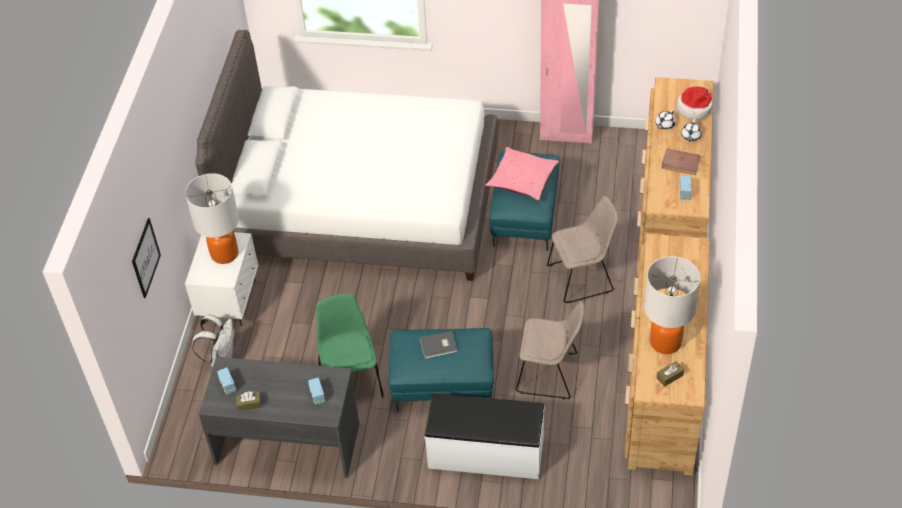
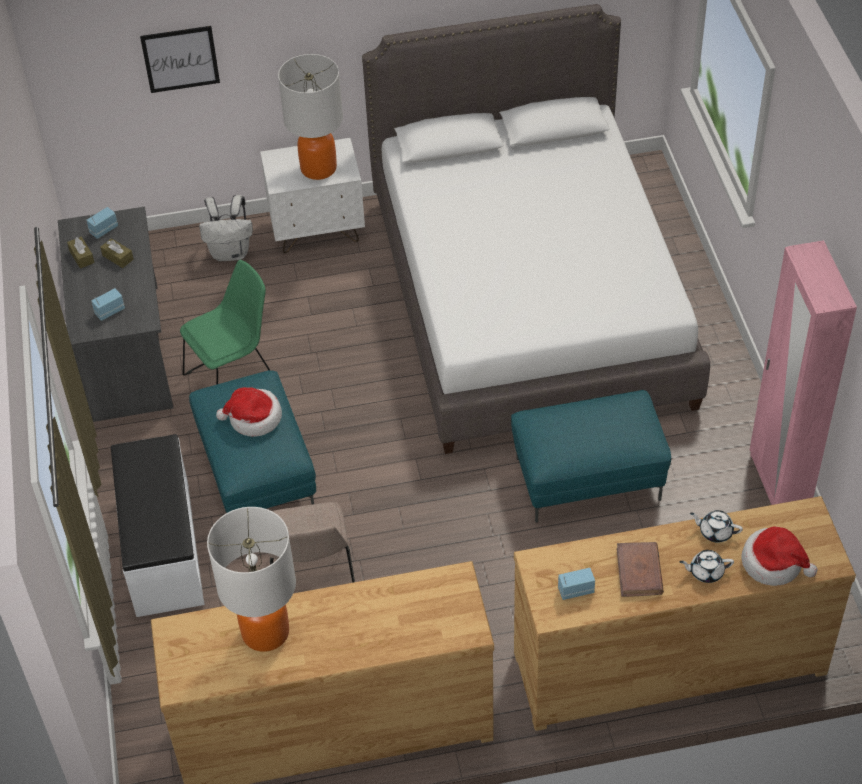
camera: 70 degrees right, 0 degrees up
(439, 346) = (253, 418): grey book -> hat
(522, 179) = (591, 424): pink pillow -> none
(582, 277) = (501, 577): beige chair -> none
(669, 376) = (203, 651): brown tissue box -> brown tissue box (118, 257)

